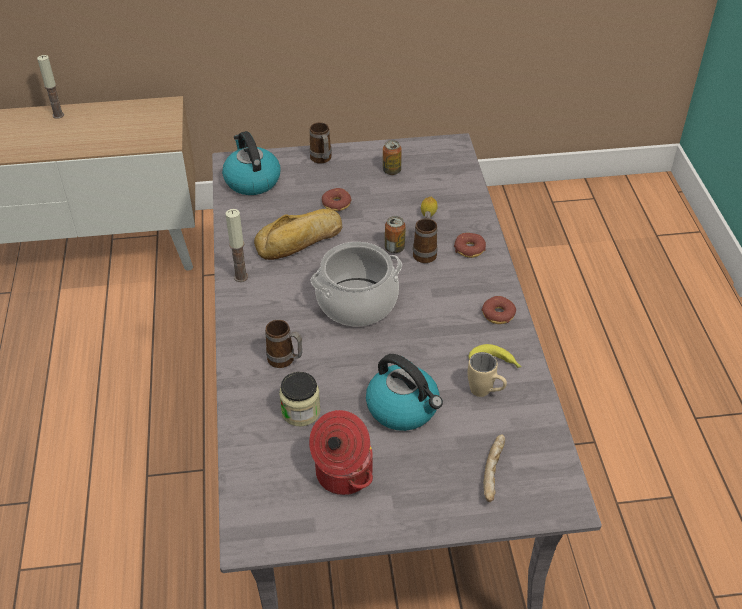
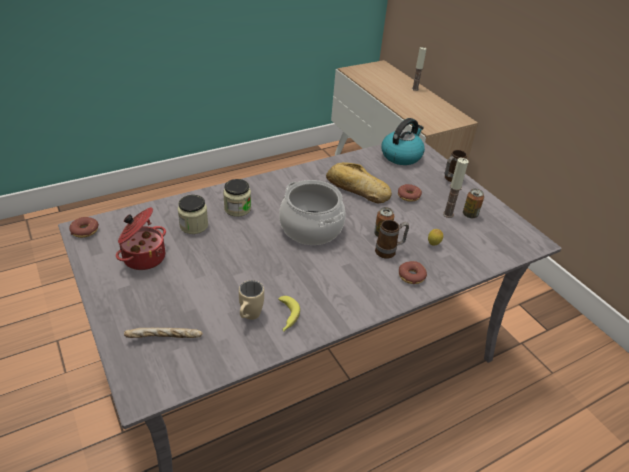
camera: 65 degrees right, 5 degrees down
(241, 277) = (305, 173): candle -> candle (448, 214)
(285, 361) = (237, 209): mug -> jar
(404, 408) = (215, 274): kettle -> none
(498, 314) = (343, 309): donut -> donut (85, 231)

